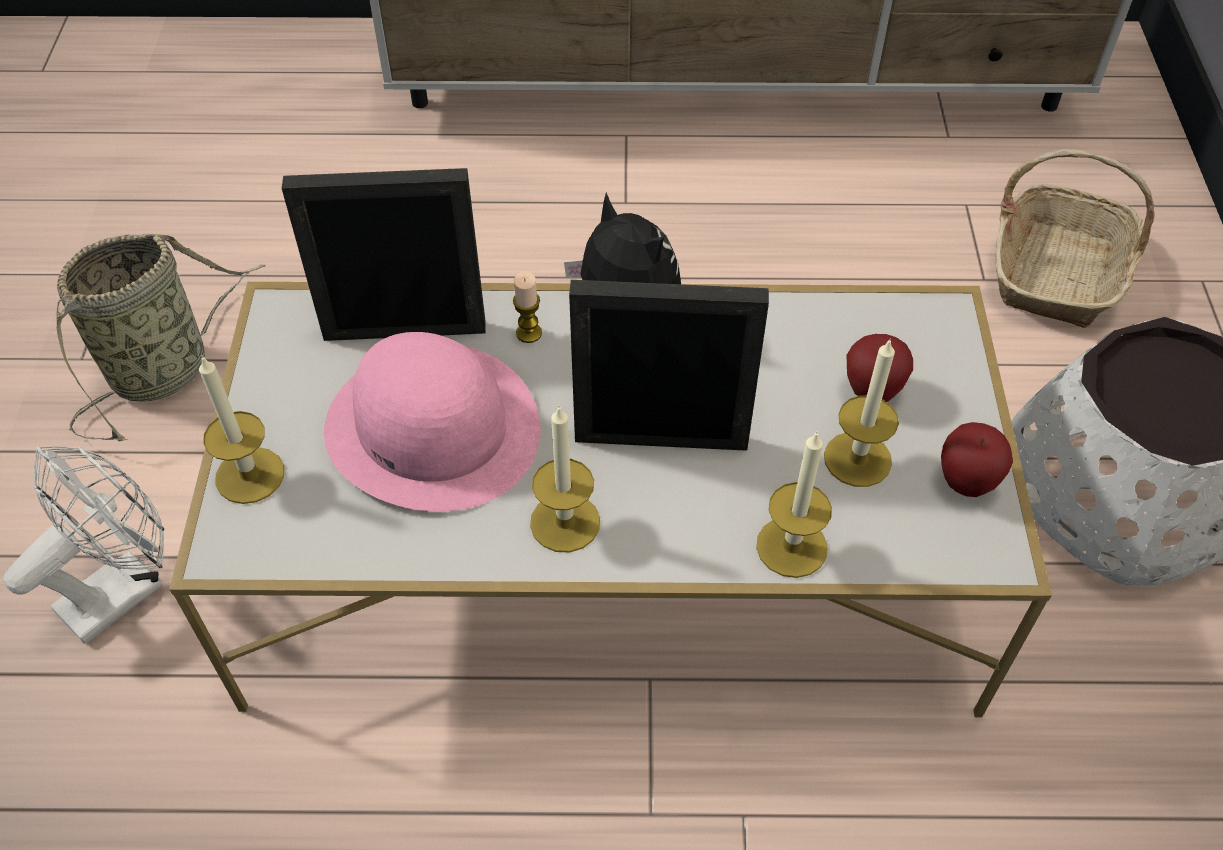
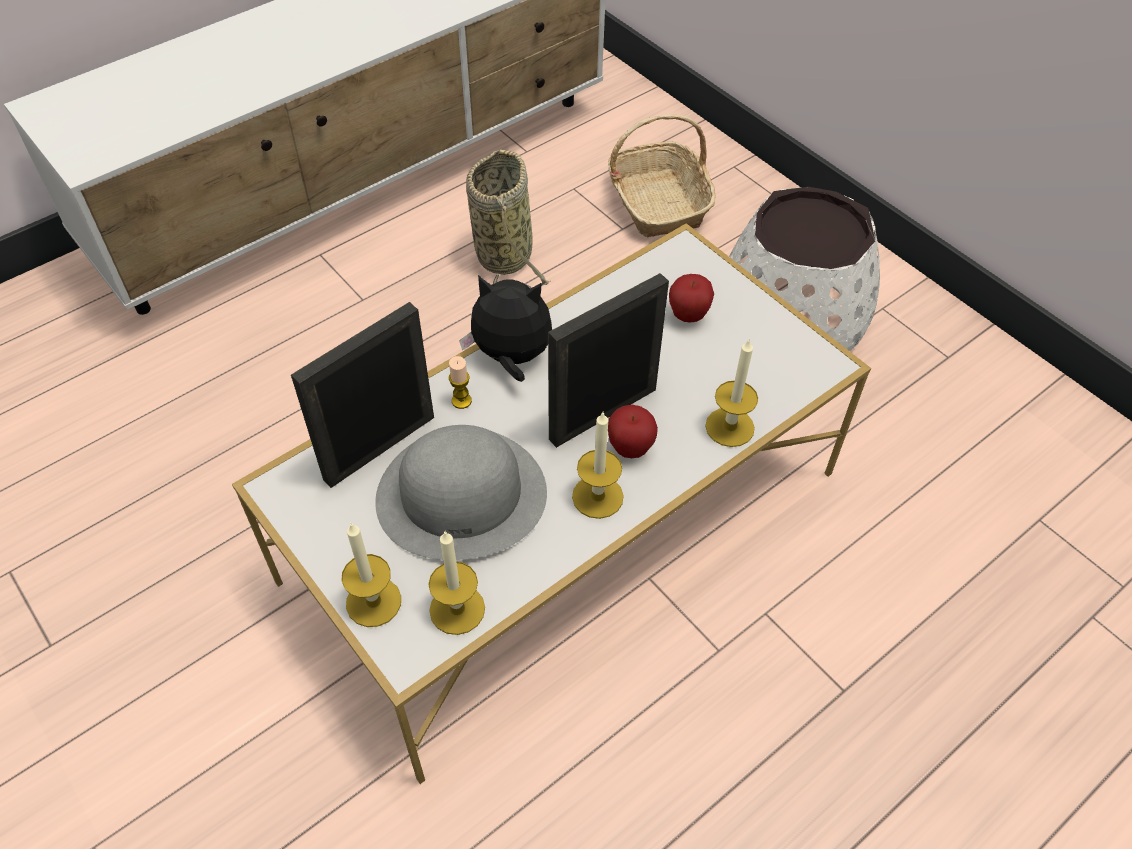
camera: 40 degrees left, 0 degrees up
(123, 587) = (254, 771): white fan -> none
(166, 368) = (130, 607): basket -> basket (504, 252)
(433, 428) = (462, 494): pink hat -> grey hat
(857, 459) = (716, 357): candle -> candle (457, 609)
(966, 482) = (780, 335): apple -> apple (630, 448)

